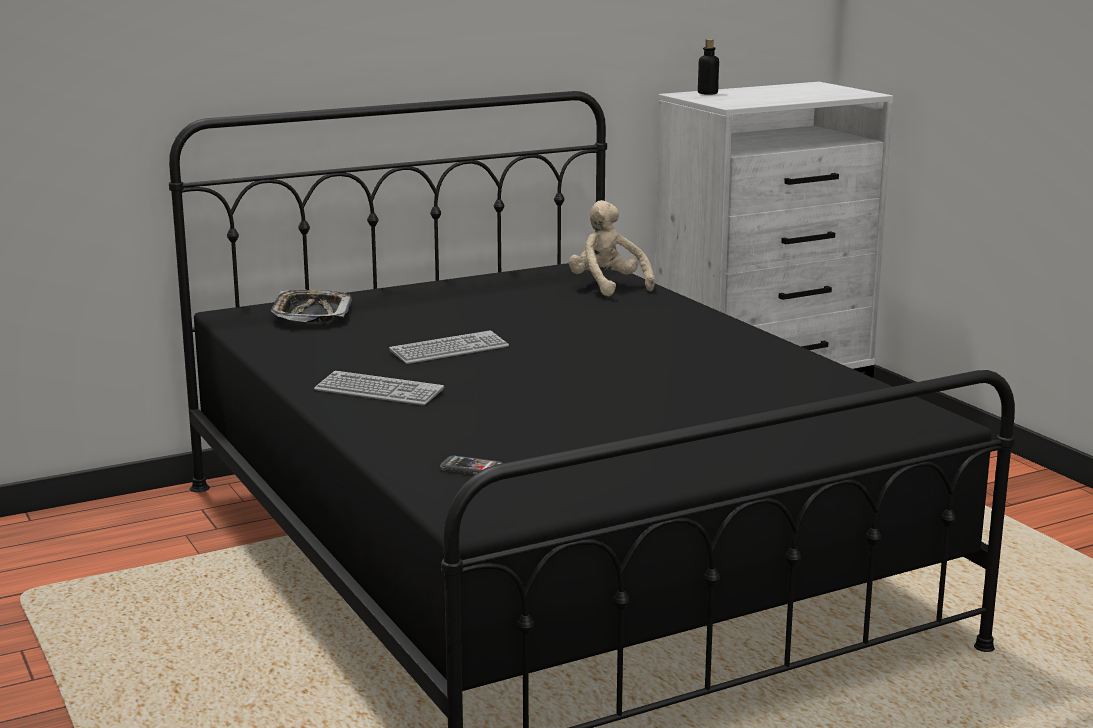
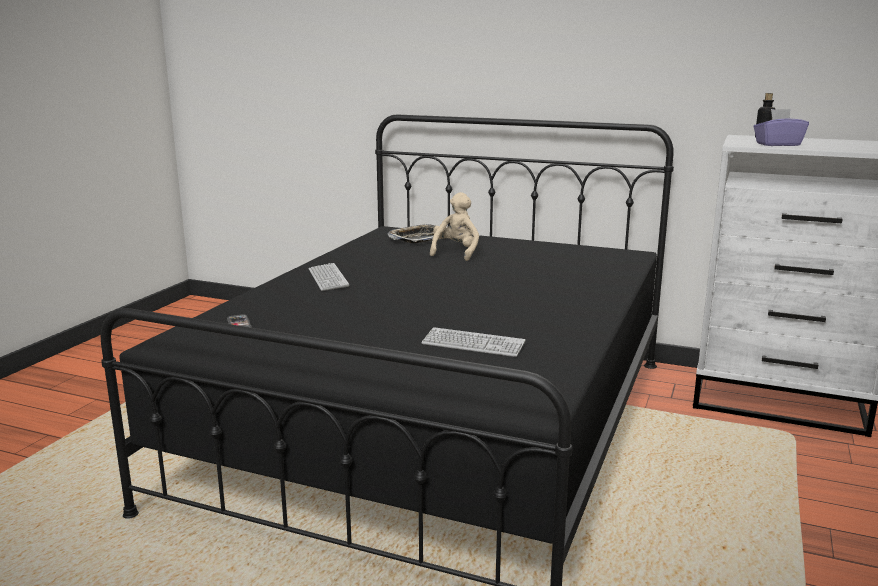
camera: 50 degrees right, 0 degrees up
(449, 350) = (418, 271): keyboard -> keyboard (473, 344)
(607, 287) = (606, 266): beige plush toy -> beige plush toy (456, 252)
(757, 100) = (777, 144): none -> purple tissue box

